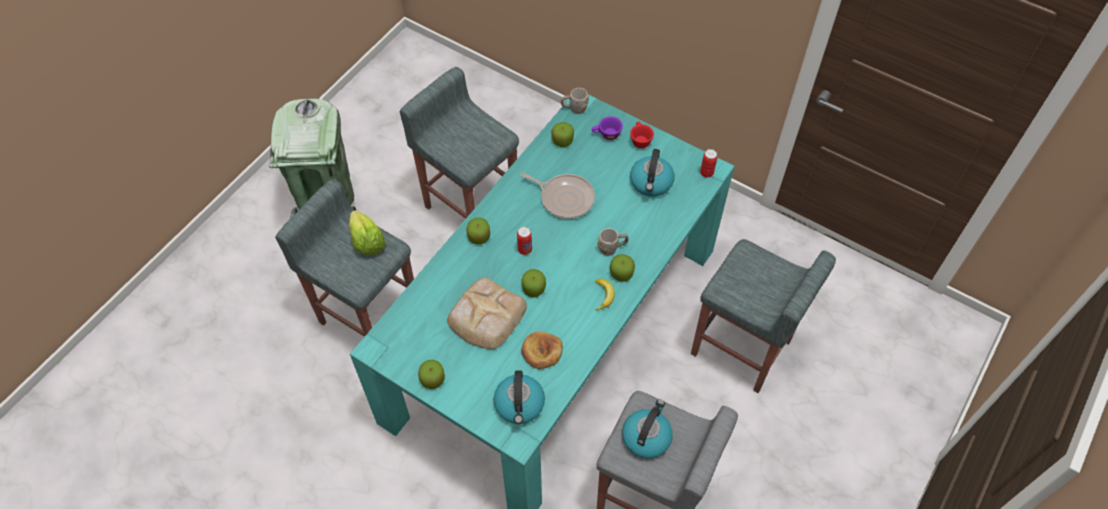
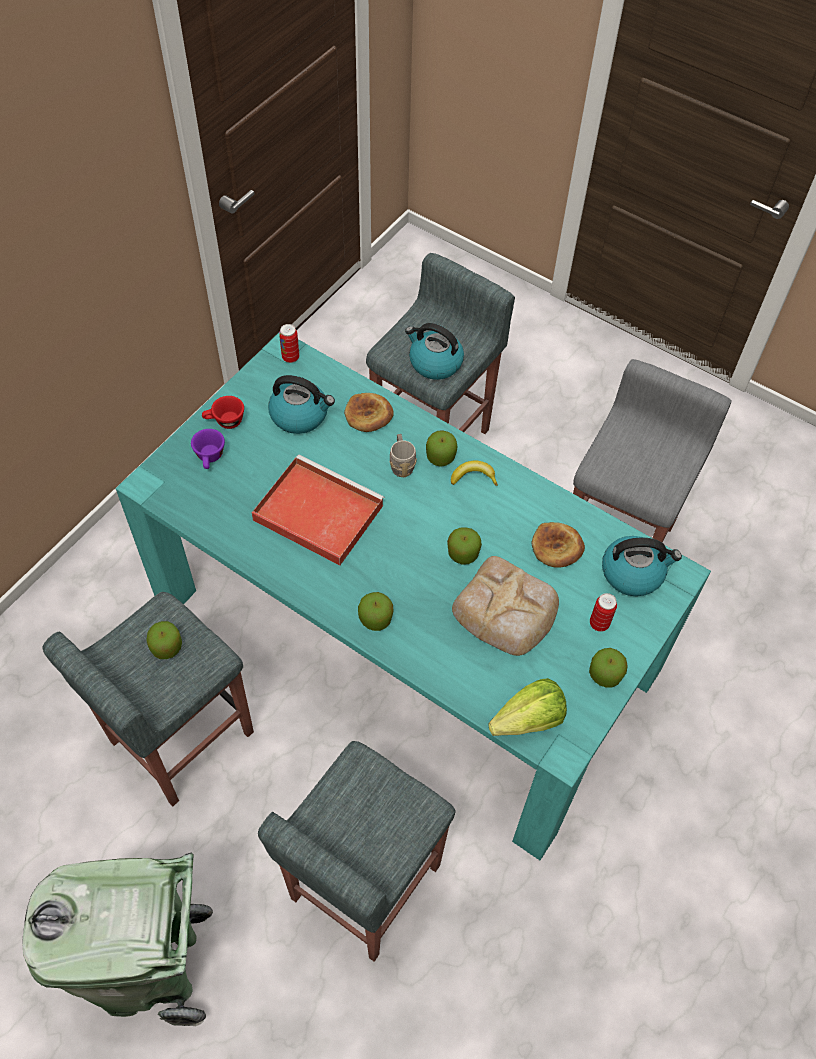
camera: 90 degrees left, 0 degrees up
(367, 242) = (346, 799): lettuce -> lettuce (528, 720)
(525, 250) = (400, 562): can -> can (599, 623)
(562, 141) = (212, 510): apple -> apple (166, 647)
(564, 198) = (316, 512): frying pan -> red tray
(574, 108) = (154, 493): grey mug -> none
(646, 437) = (636, 467): kettle -> kettle (434, 363)
(657, 225) = (368, 415): none -> bread

